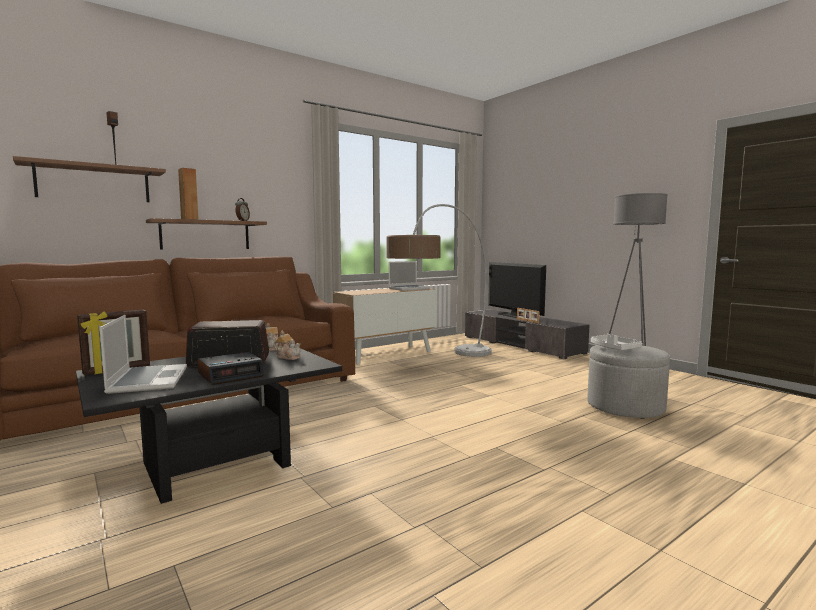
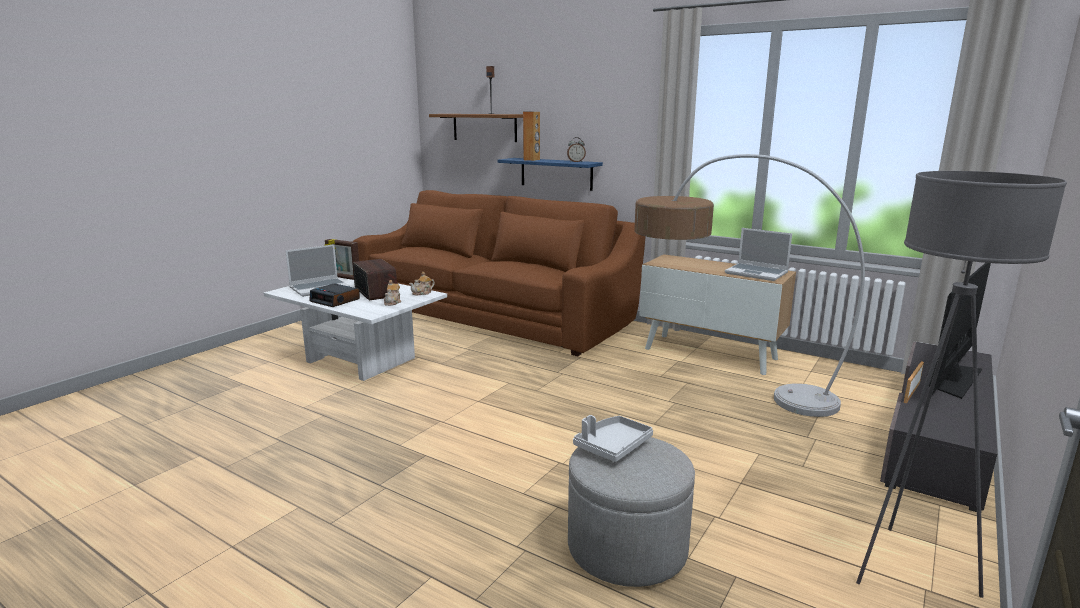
camera: 70 degrees right, 10 degrees up
(205, 235) = (556, 173): brown shelf -> blue shelf
(216, 464) = (361, 360): black coffee table -> white coffee table

